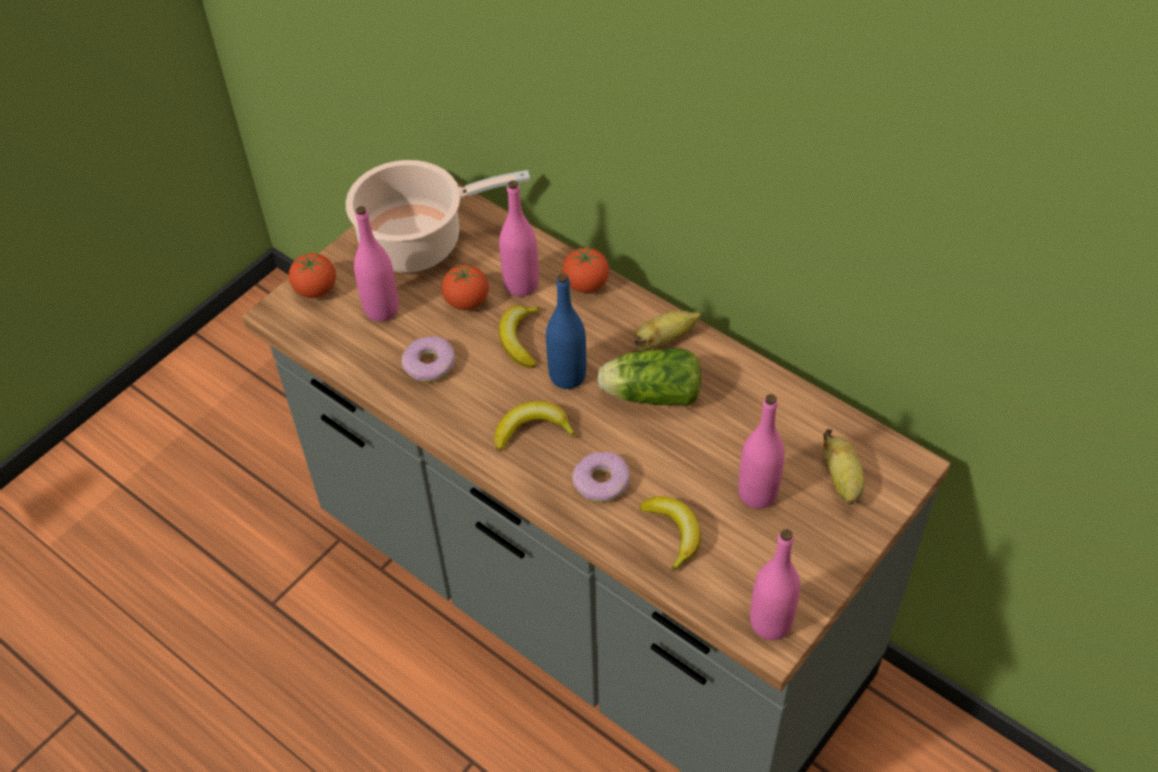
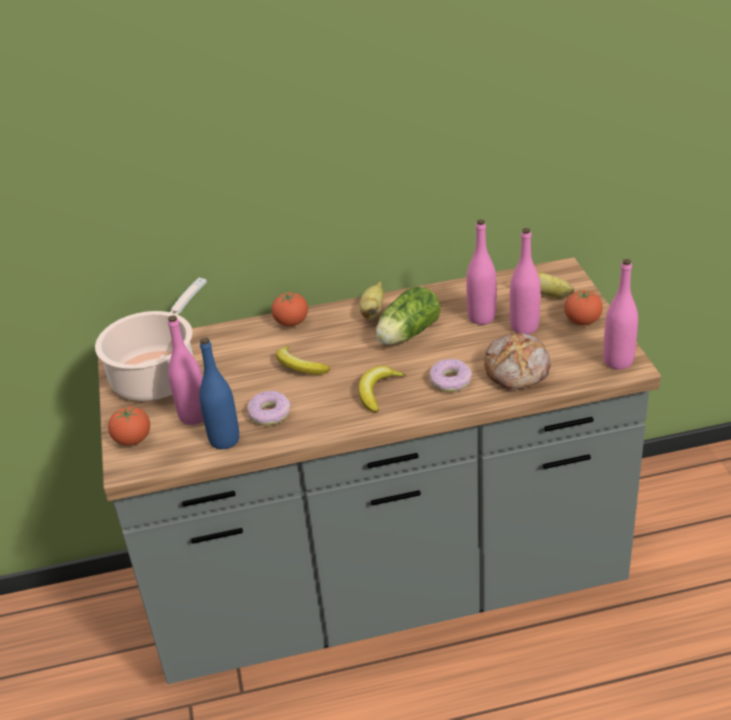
camera: 50 degrees left, 15 degrees down
(467, 301) = (238, 376): tomato -> tomato (582, 321)
(521, 285) = (256, 348): pink bottle -> pink bottle (481, 317)
(567, 376) = (353, 360): blue bottle -> blue bottle (224, 440)
(673, 533) = (518, 370): banana -> bread

